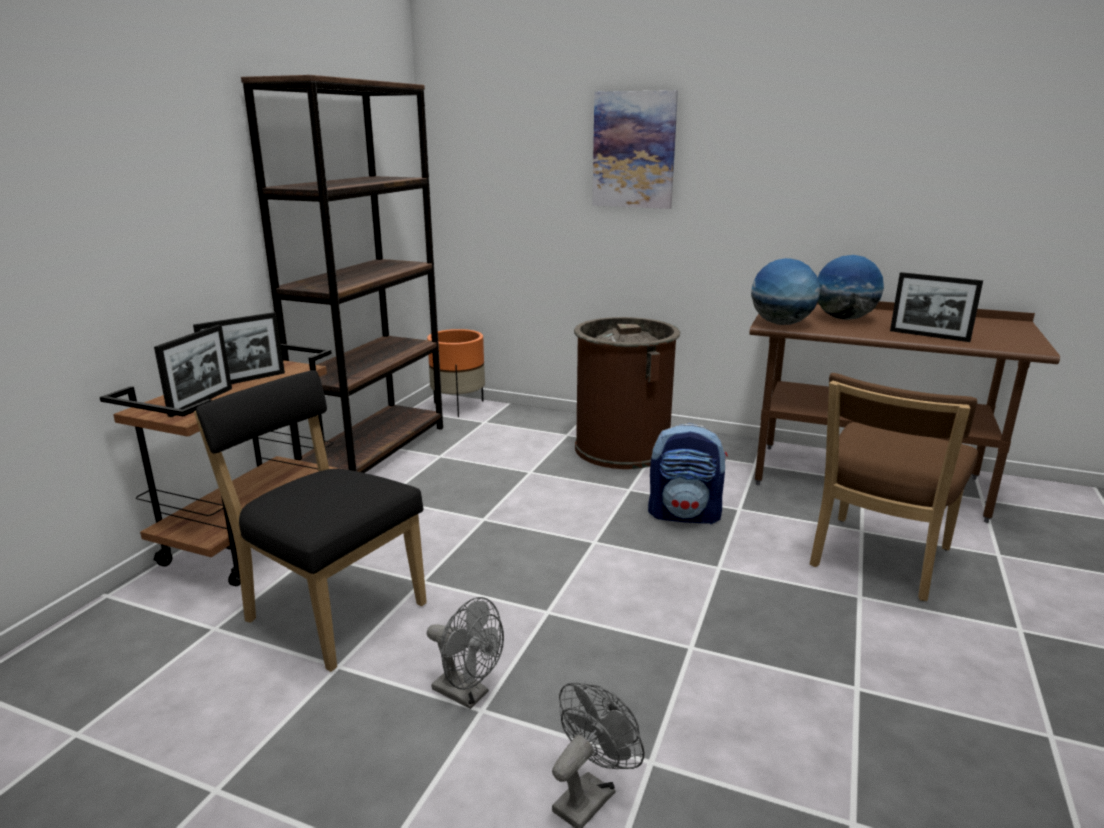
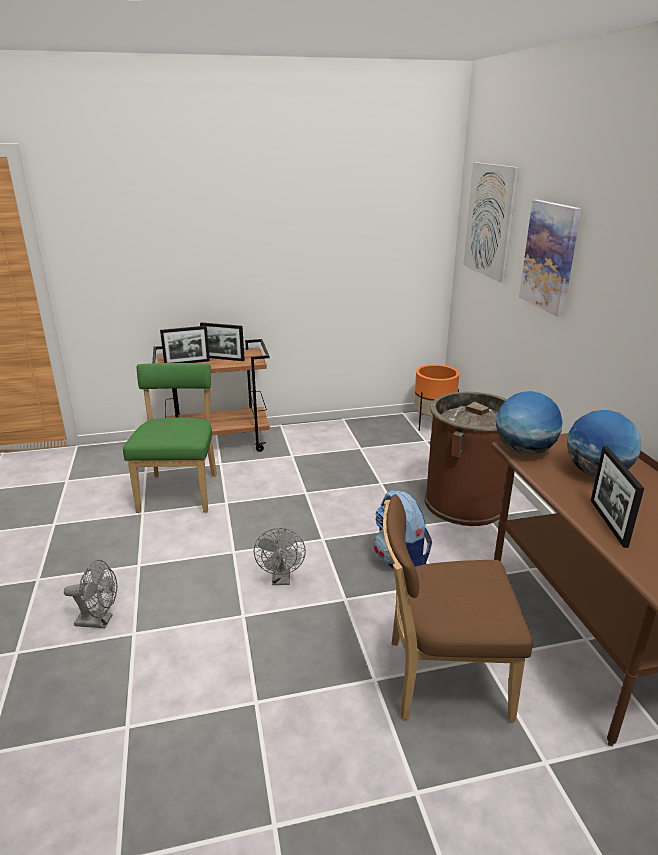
camera: 55 degrees right, 5 degrees up
(330, 610) = (180, 491): black chair -> green chair
(375, 451) = (339, 428): brown bookcase -> none
(467, 694) = (147, 556): grey fan -> grey fan (281, 579)
(499, 130) = (489, 221): none -> picture

